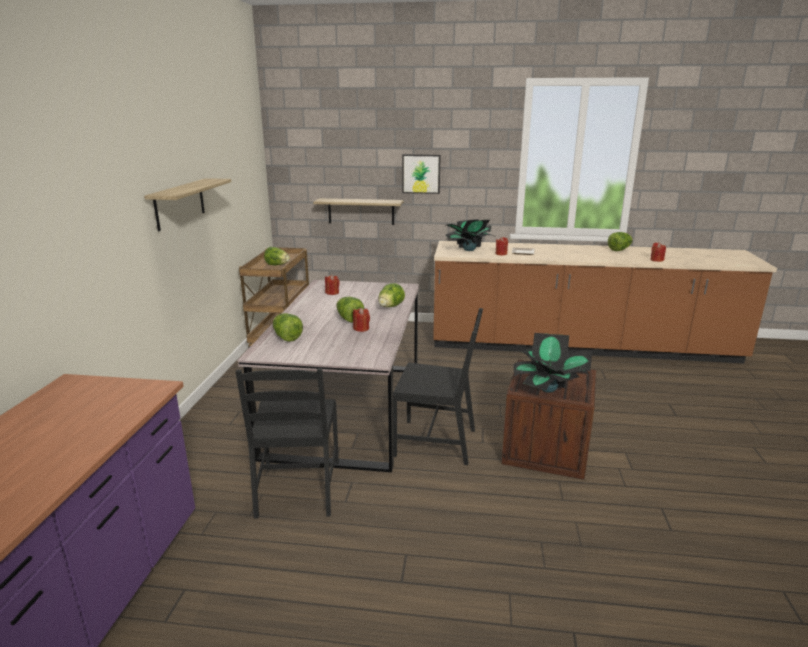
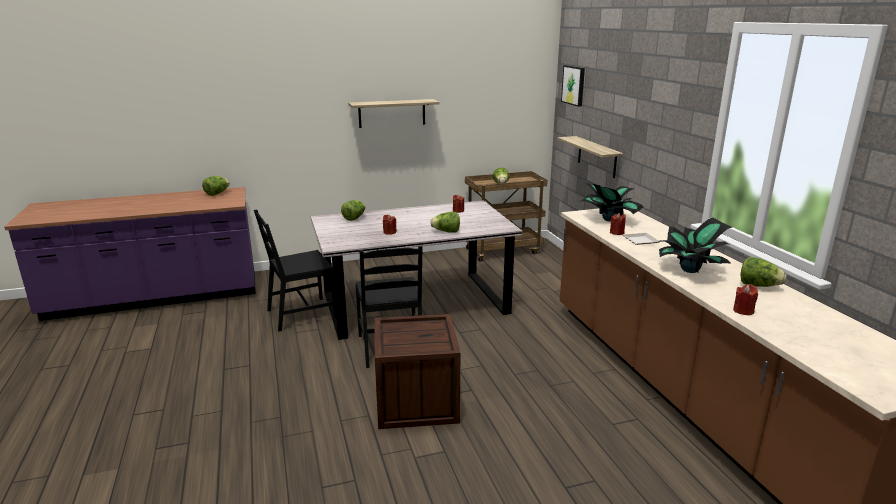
camera: 65 degrees right, 0 degrees up
(349, 319) = (405, 225): lettuce -> lettuce (217, 193)
(421, 173) = (638, 127): picture -> picture (574, 85)
(548, 389) = (401, 336): potted plant -> potted plant (690, 270)

